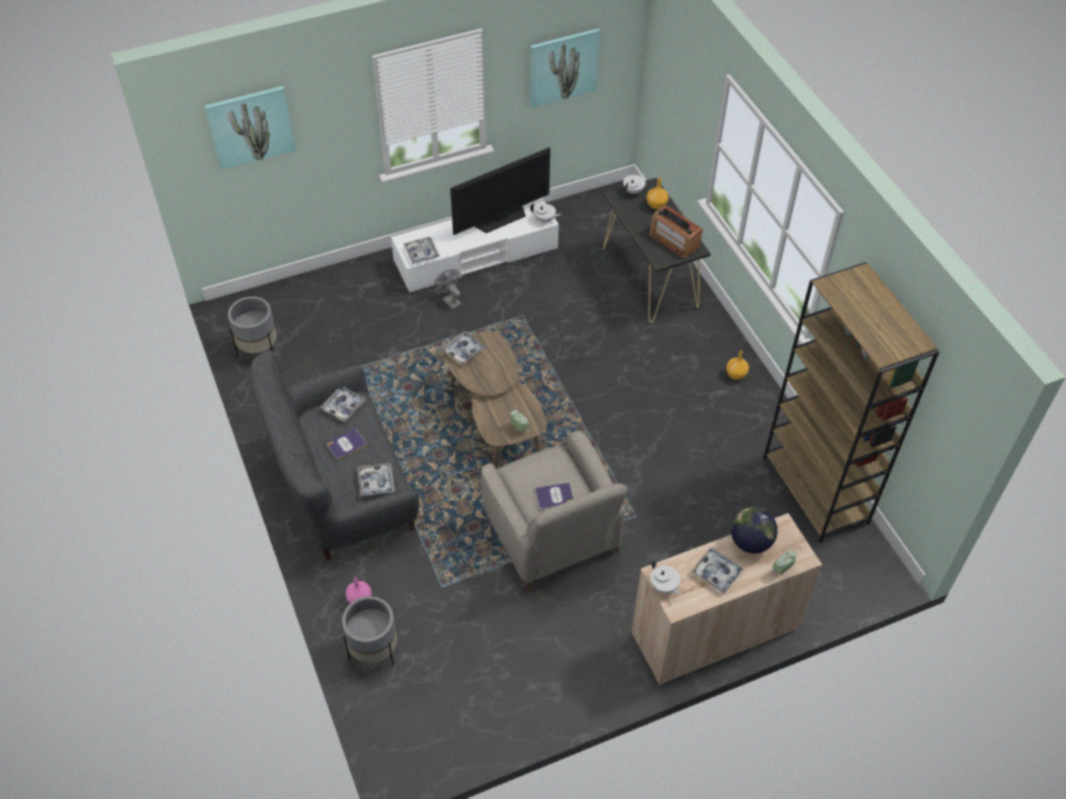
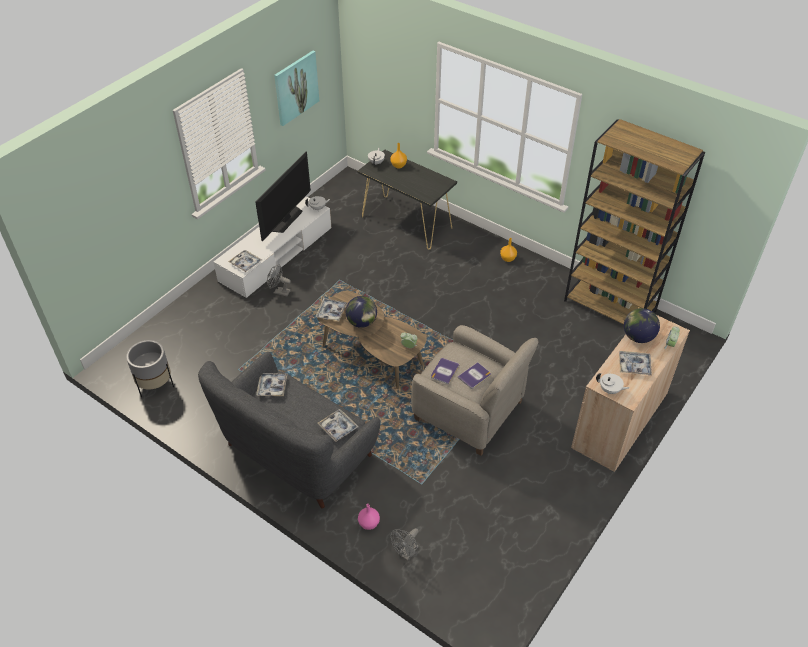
camera: 30 degrees left, 5 degrees down
(250, 127) = (96, 198): picture -> none
(346, 444) = (295, 412): book -> book (444, 371)
(374, 650) = (406, 553): grey planter -> grey fan
(486, 377) = (361, 322): none -> globe
(674, 241) = (428, 182): radio -> none

